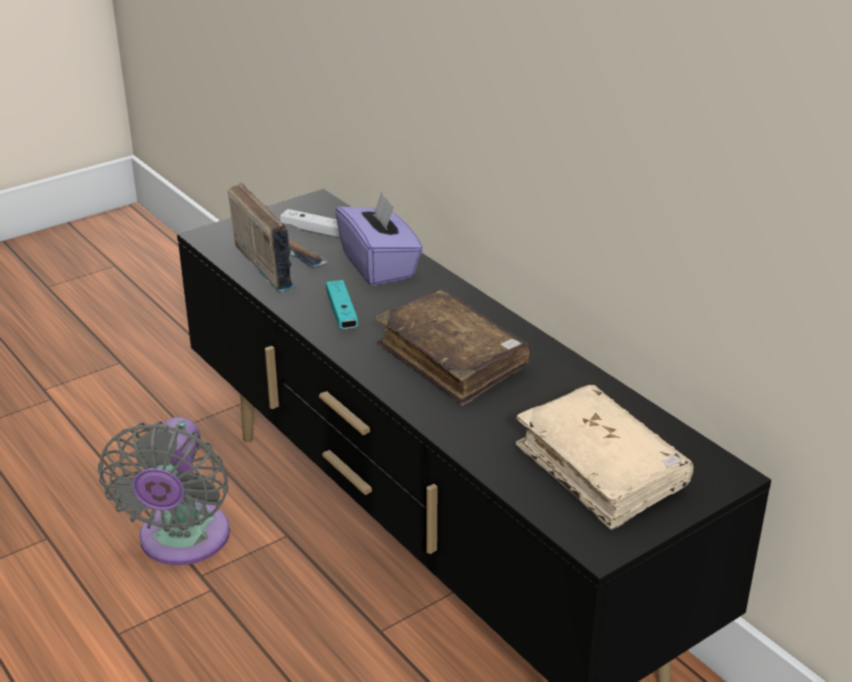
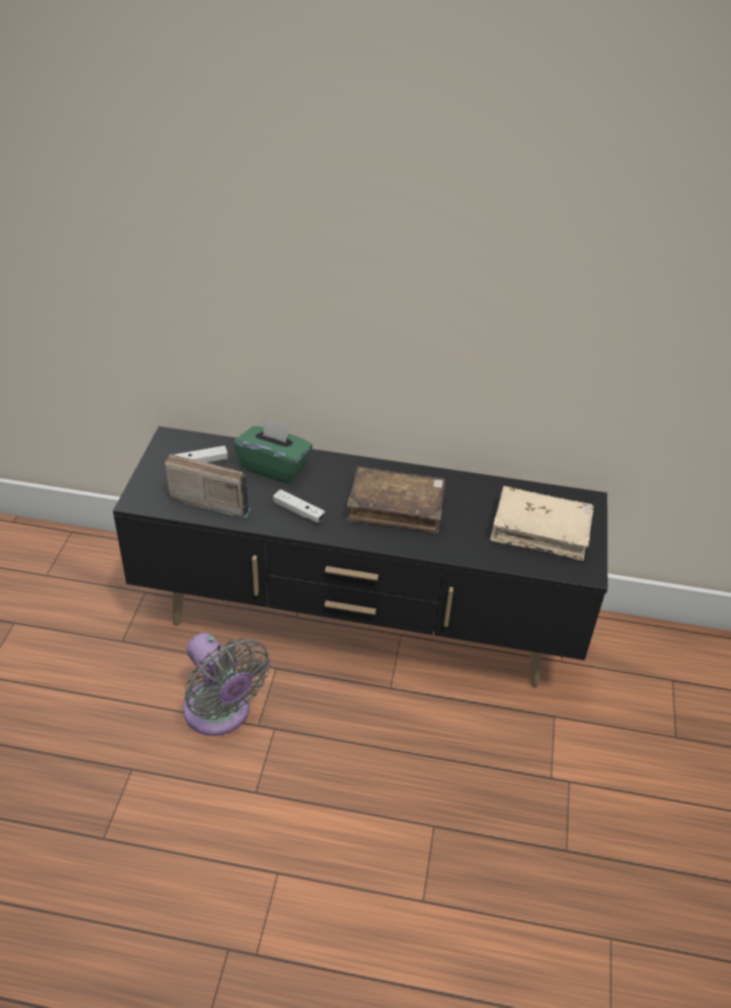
camera: 45 degrees left, 10 degrees up
(342, 313) = (298, 511): turquoise game controller -> white game controller
(379, 266) = (274, 467): purple tissue box -> green tissue box

